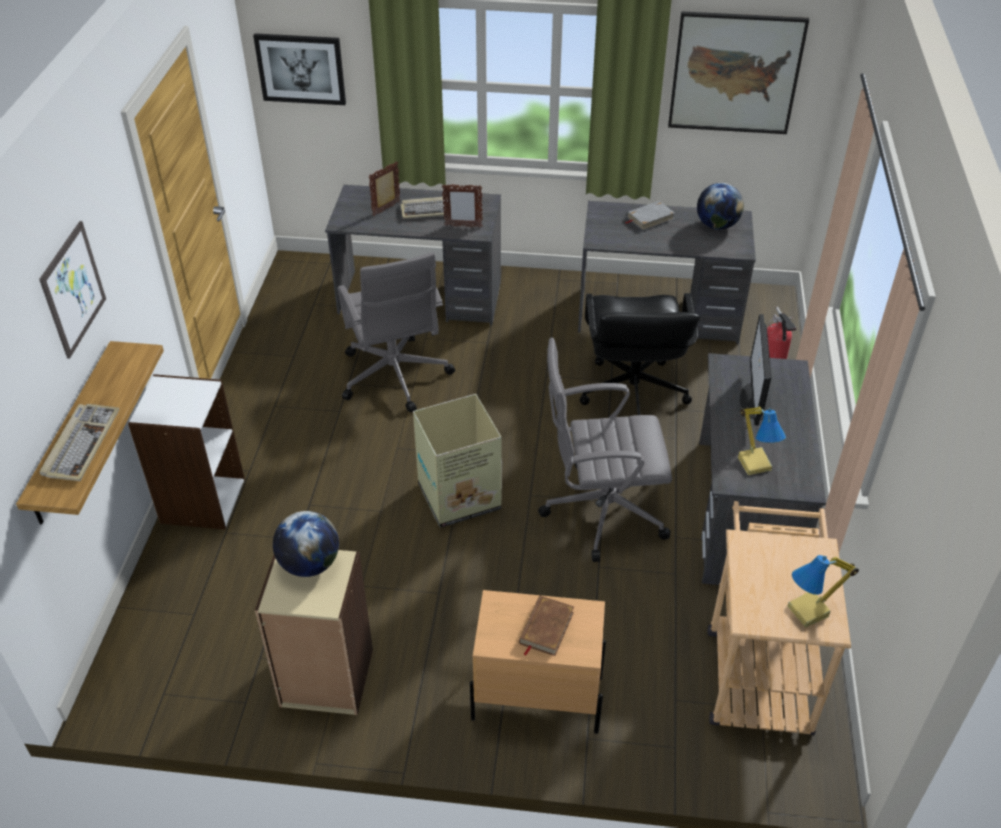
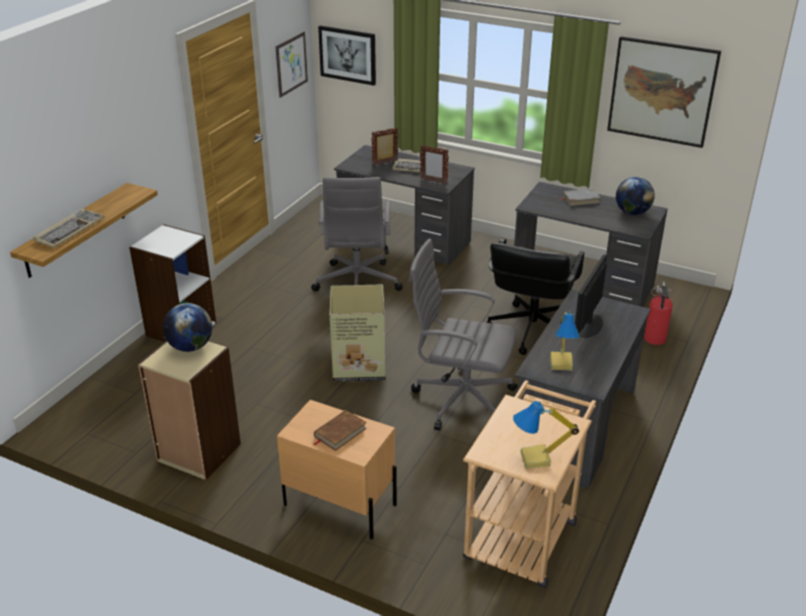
camera: 20 degrees right, 10 degrees down
(73, 289) = (99, 132): picture -> picture (291, 64)

